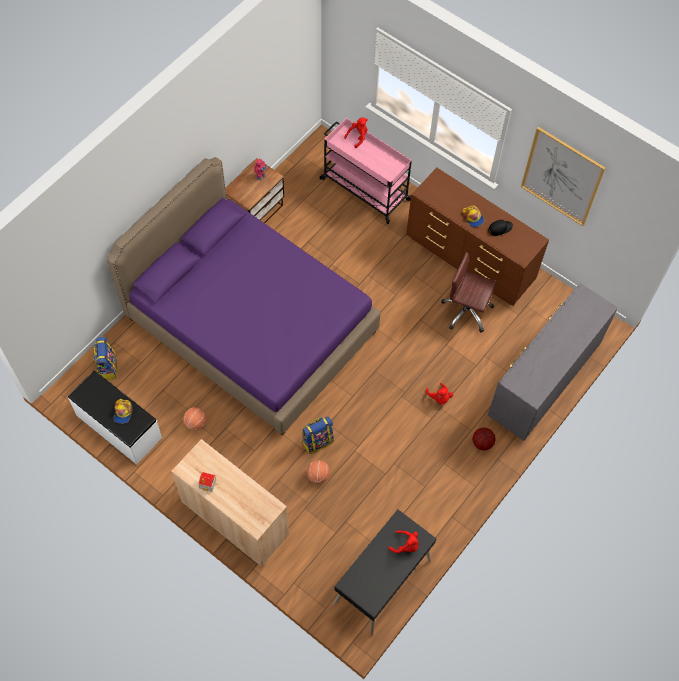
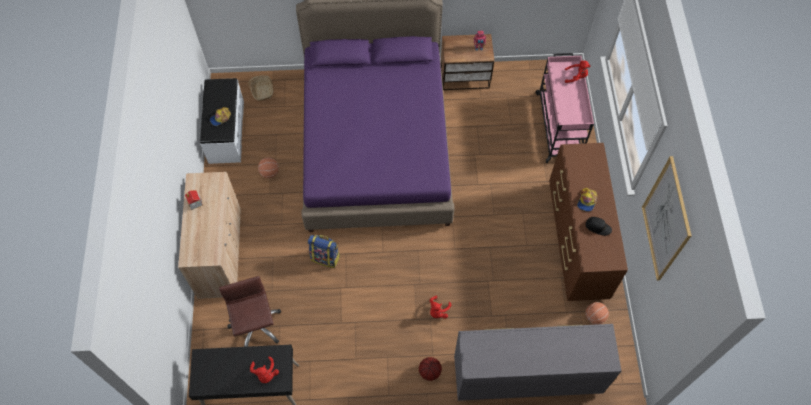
camera: 50 degrees right, 0 degrees up
(107, 367) = (263, 91): backpack -> basket
(318, 476) = (299, 279): basketball -> basketball (594, 317)
(466, 311) = (530, 273): brown office chair -> brown office chair (256, 326)

